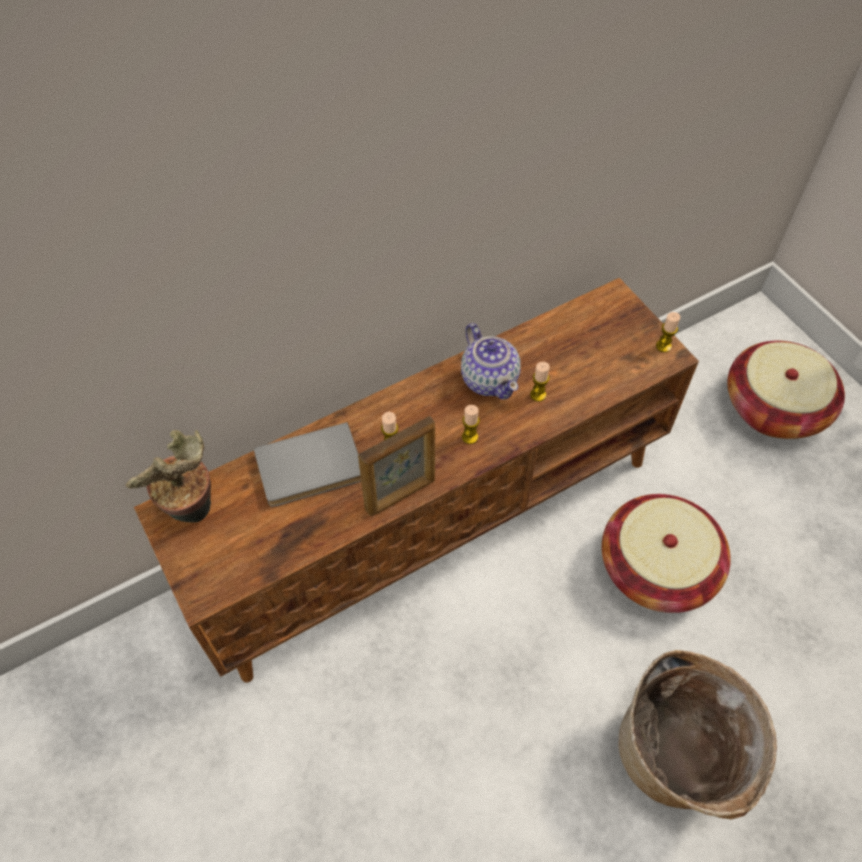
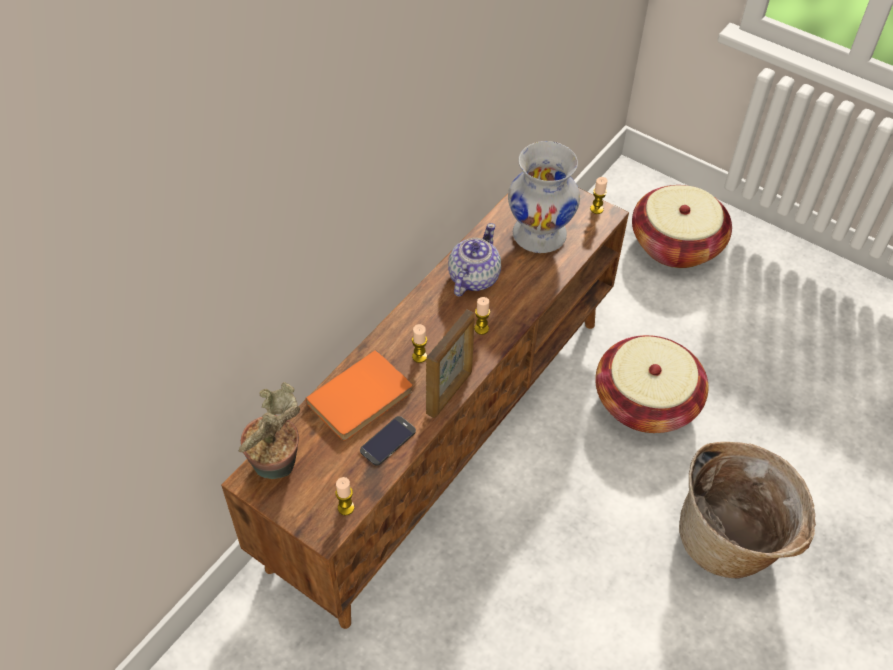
camera: 25 degrees left, 5 degrees down
(310, 470) = (362, 399): grey book -> orange book
(312, 523) = (388, 441): none -> phone
(489, 379) = (473, 278): teapot -> teapot turned 105 degrees counterclockwise
(538, 395) = (518, 278): candle -> candle (346, 508)
(586, 354) = (540, 234): none -> white vase

